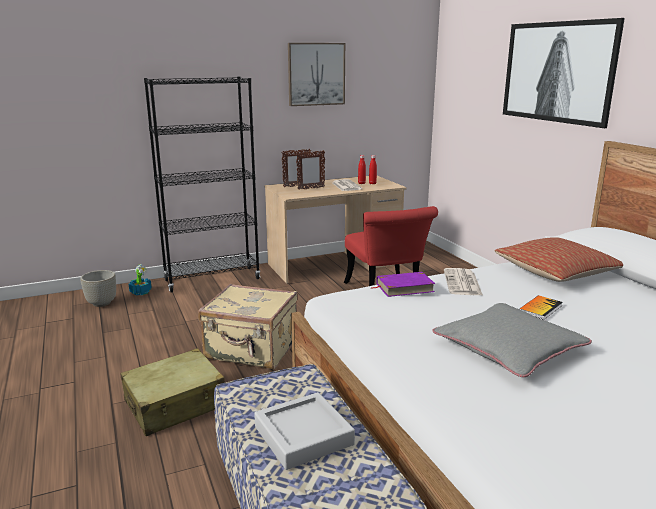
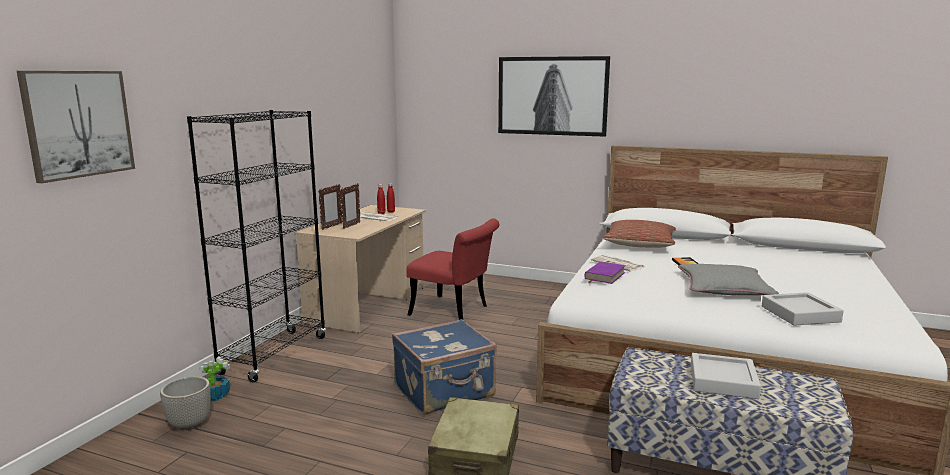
camera: 45 degrees left, 5 degrees down
(252, 350) = (445, 392): beige suitcase -> blue suitcase
(316, 74) = (323, 104): picture -> picture (78, 124)
(509, 413) = (800, 314): none -> grey tray

